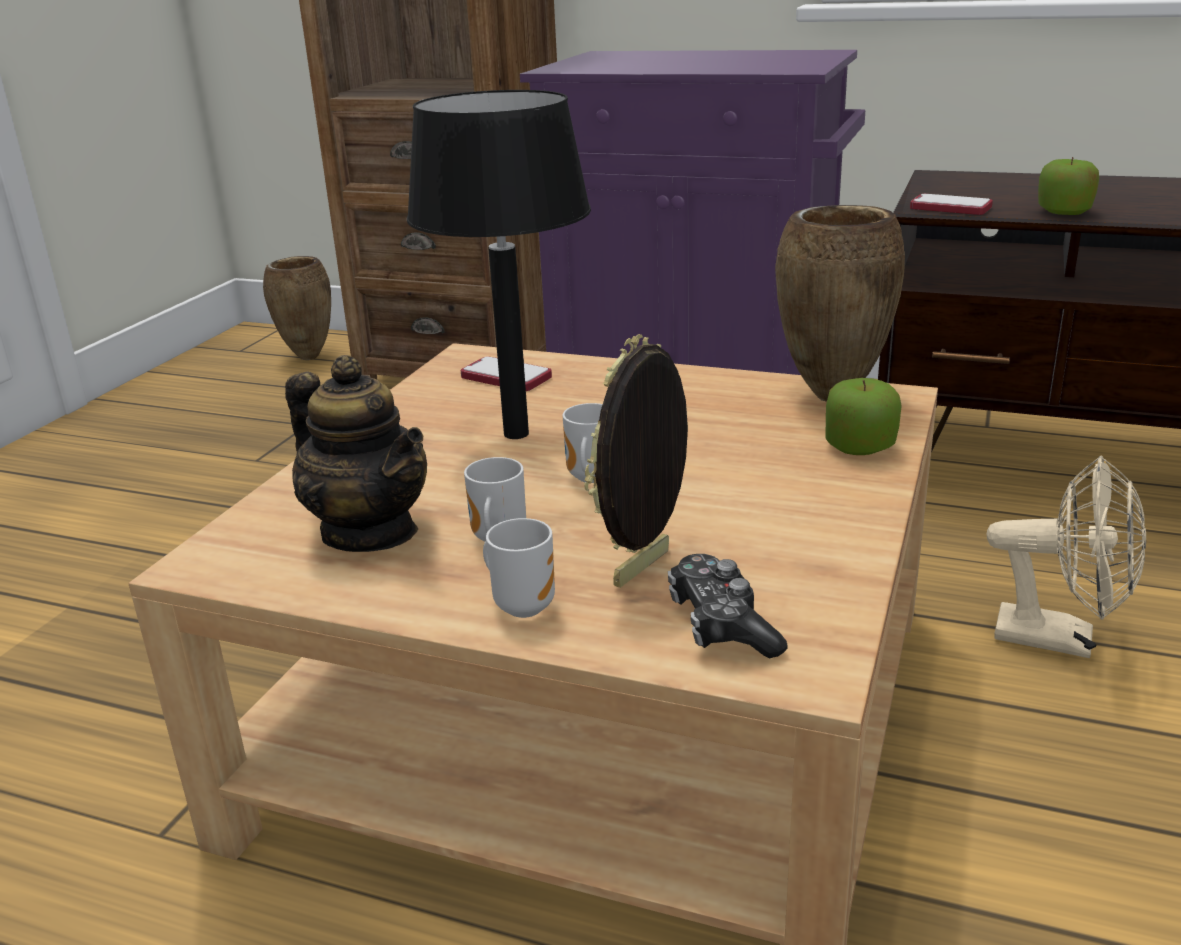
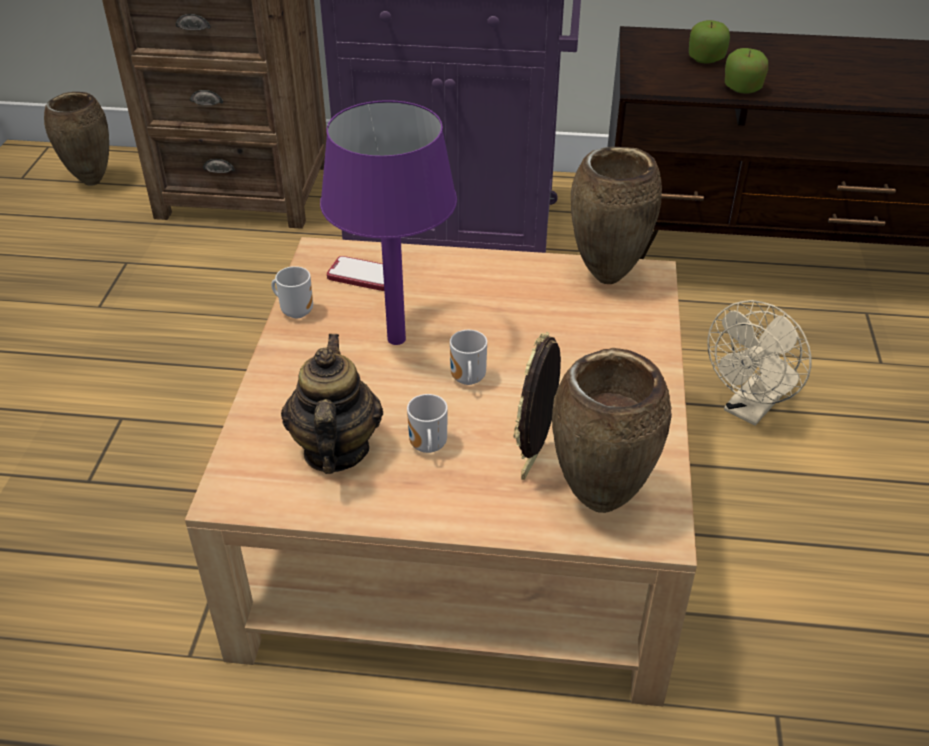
camera: 15 degrees left, 15 degrees up
(370, 532) = (335, 450): teapot -> teapot turned 120 degrees counterclockwise
(517, 434) = (397, 339): black table lamp -> purple table lamp
(523, 605) = (468, 503): mug -> mug (296, 311)
(722, 624) = (597, 502): game controller -> brown vase
(860, 447) = (639, 329): apple -> apple (706, 59)
(950, 207) = (660, 84): phone -> none
(1060, 639) = (749, 409): beige fan -> beige fan turned 120 degrees clockwise

